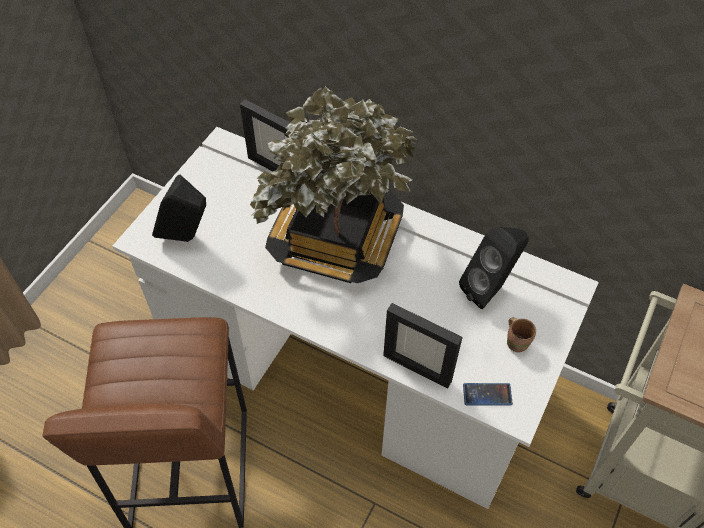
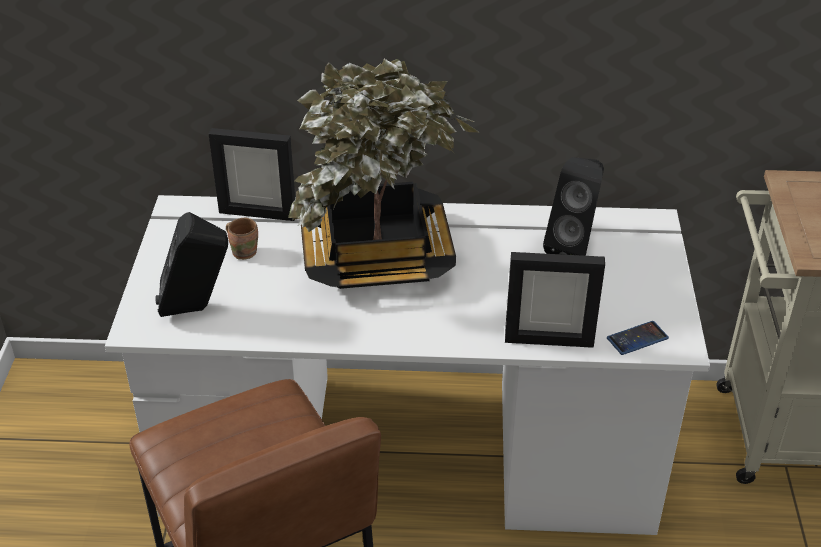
camera: 25 degrees left, 15 degrees down
(517, 342) = (634, 284): brown mug -> brown mug (244, 251)

